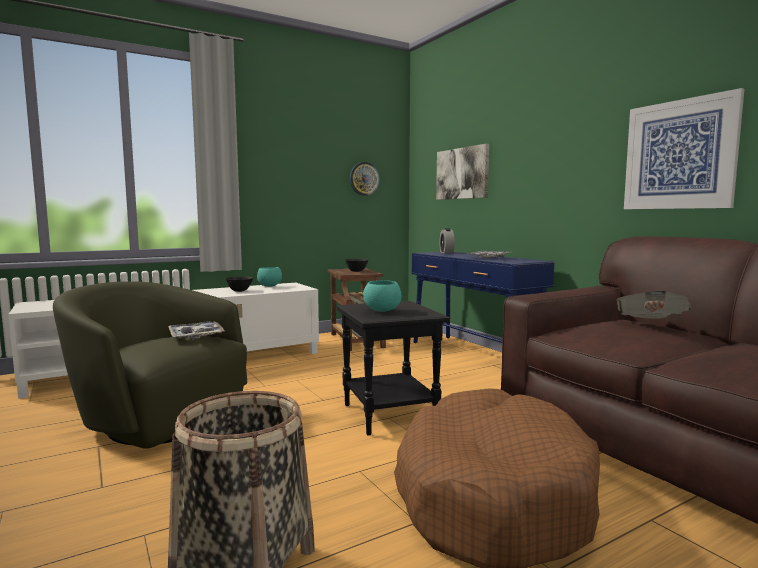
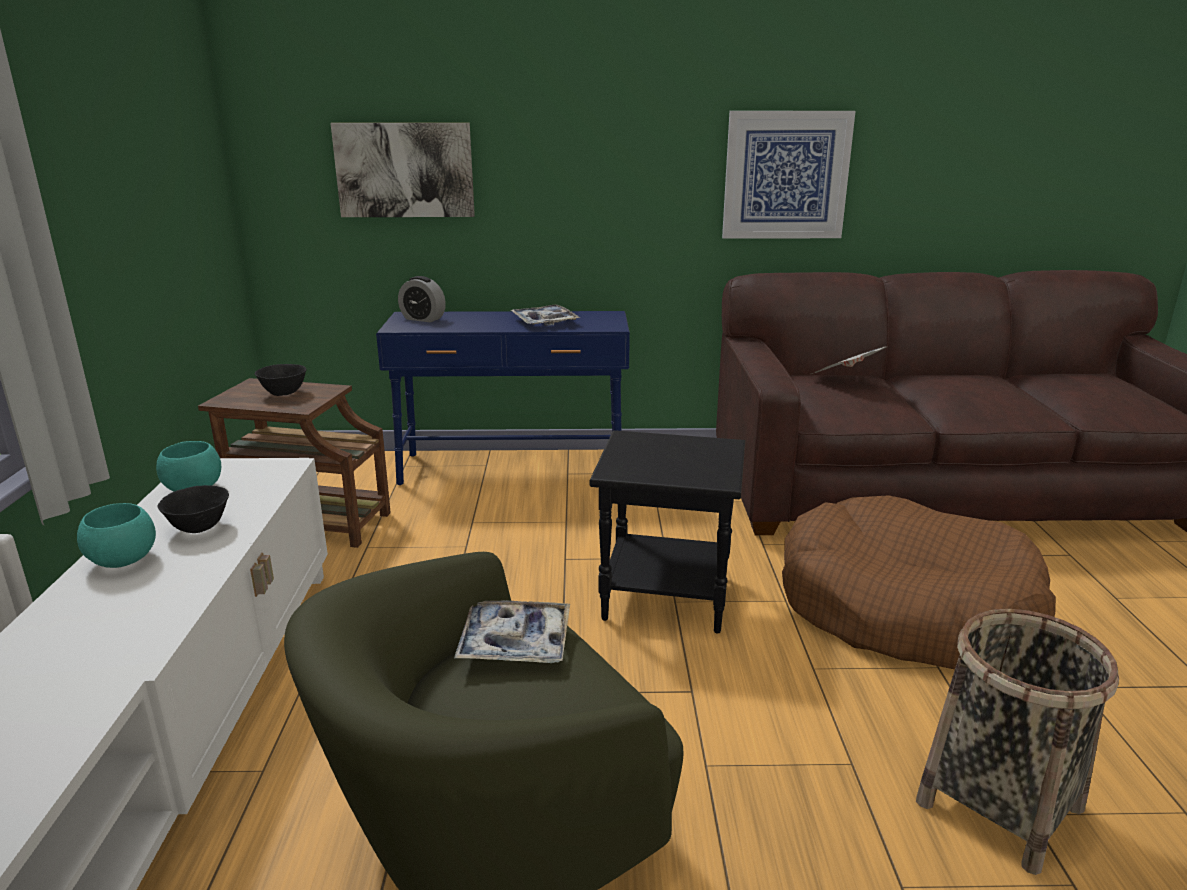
camera: 60 degrees left, 15 degrees up
(364, 179) = (186, 184): wall clock -> none
(382, 311) = (674, 463): turquoise bowl -> turquoise bowl (122, 561)

